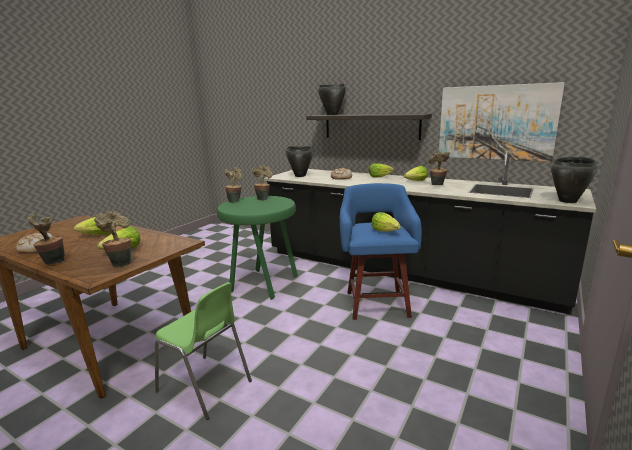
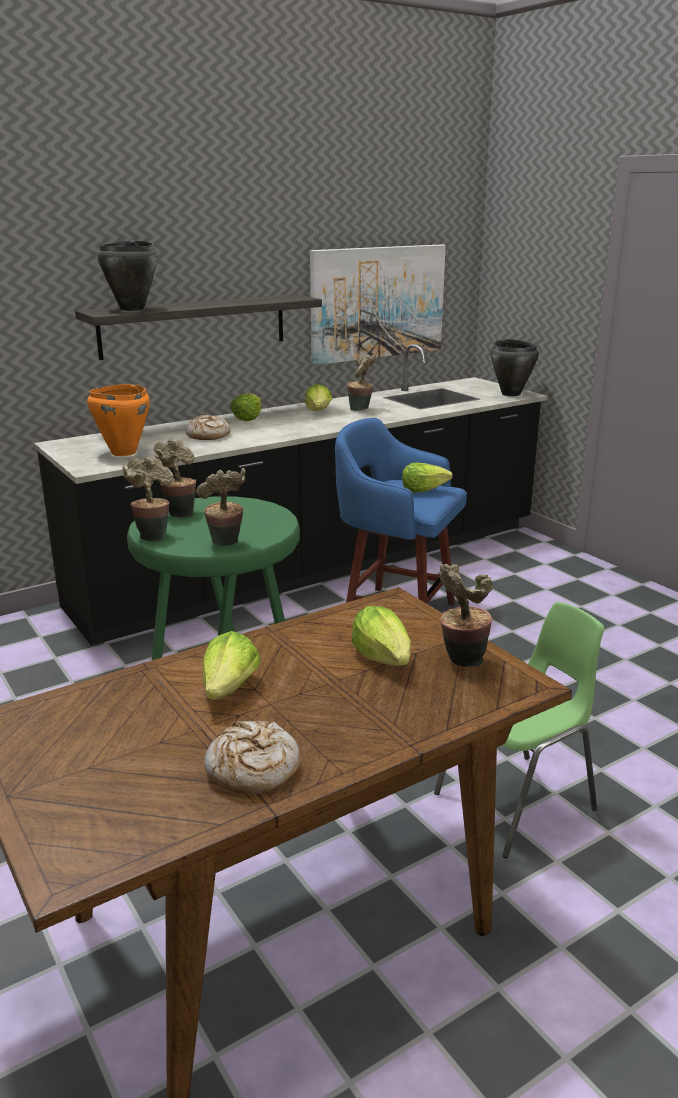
camera: 65 degrees left, 5 degrees up
(52, 263) = (393, 736): potted plant -> potted plant (226, 544)
(300, 175) = (123, 453): black cooking pot -> orange cooking pot

